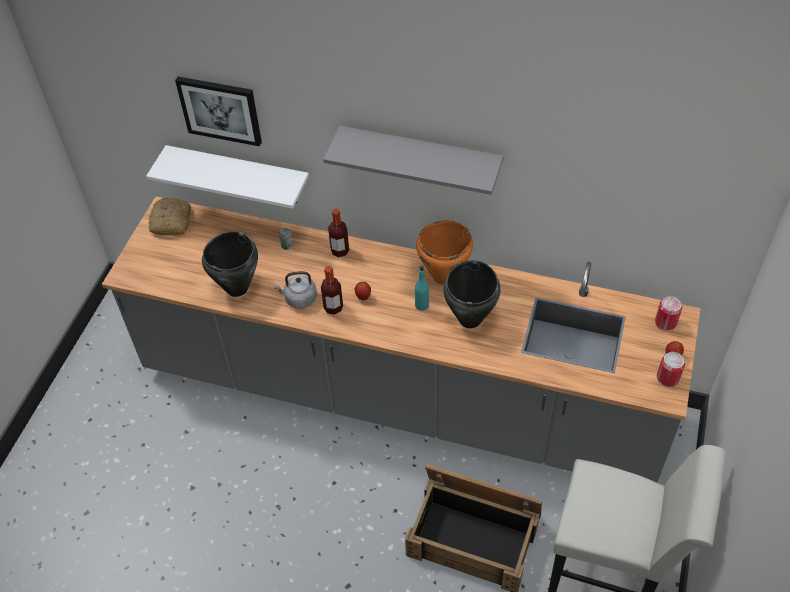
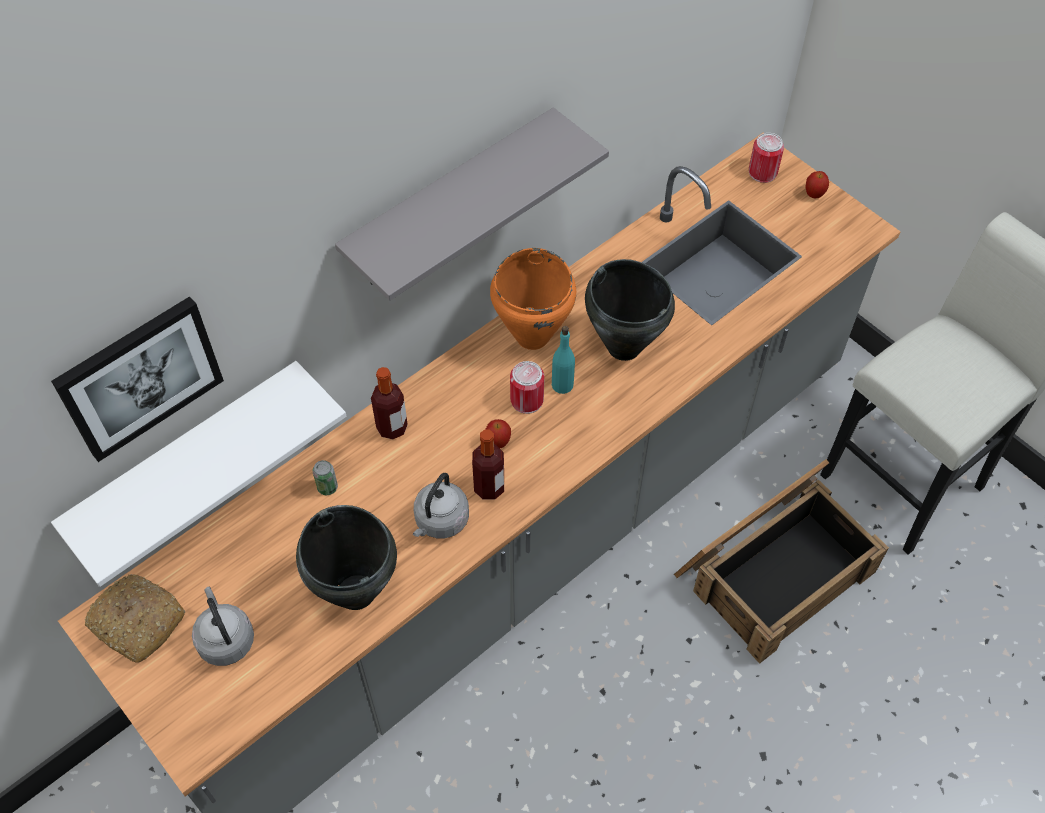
camera: 60 degrees left, 5 degrees up
(182, 255) = (225, 639): none -> grey kettle
(667, 378) = (840, 215): can -> can (527, 400)

